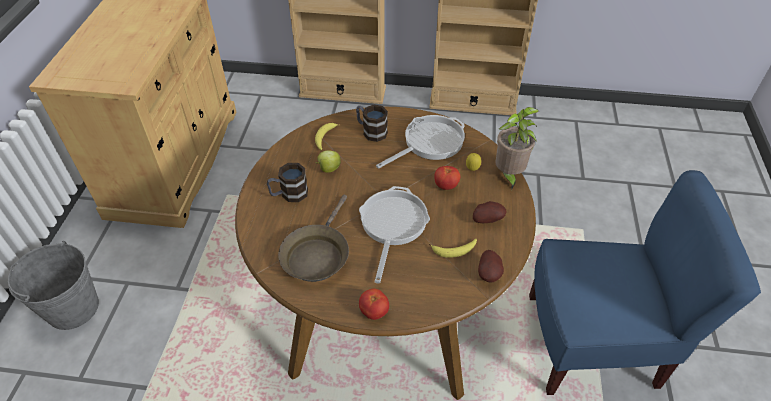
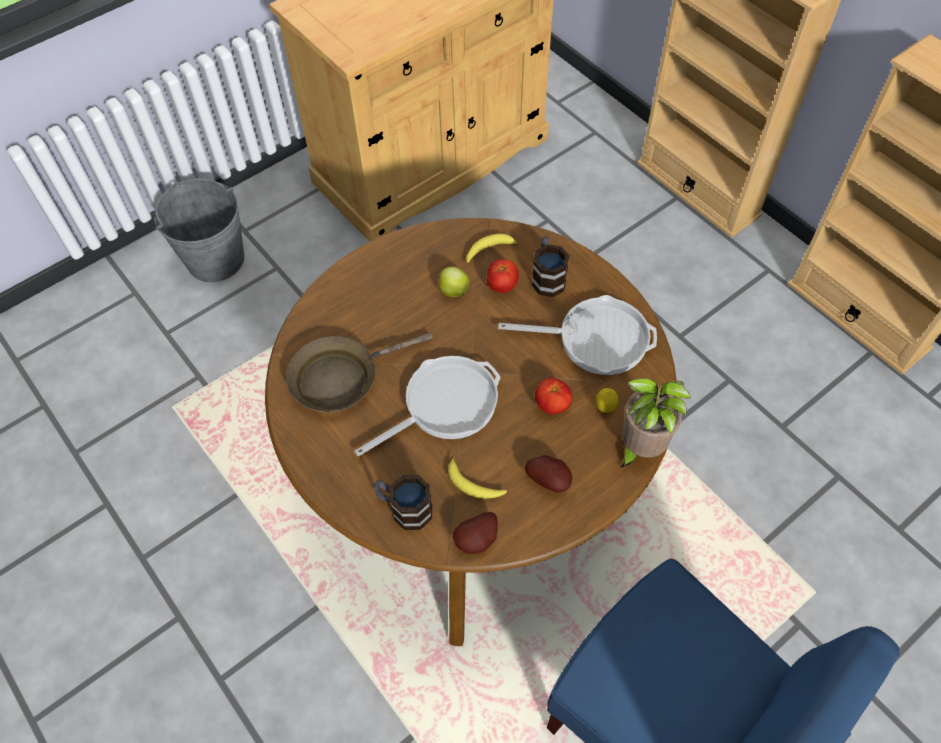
camera: 45 degrees right, 10 degrees up
(289, 194) = (385, 291): mug -> mug (404, 508)
(374, 312) = (327, 480): tomato -> tomato (502, 286)

